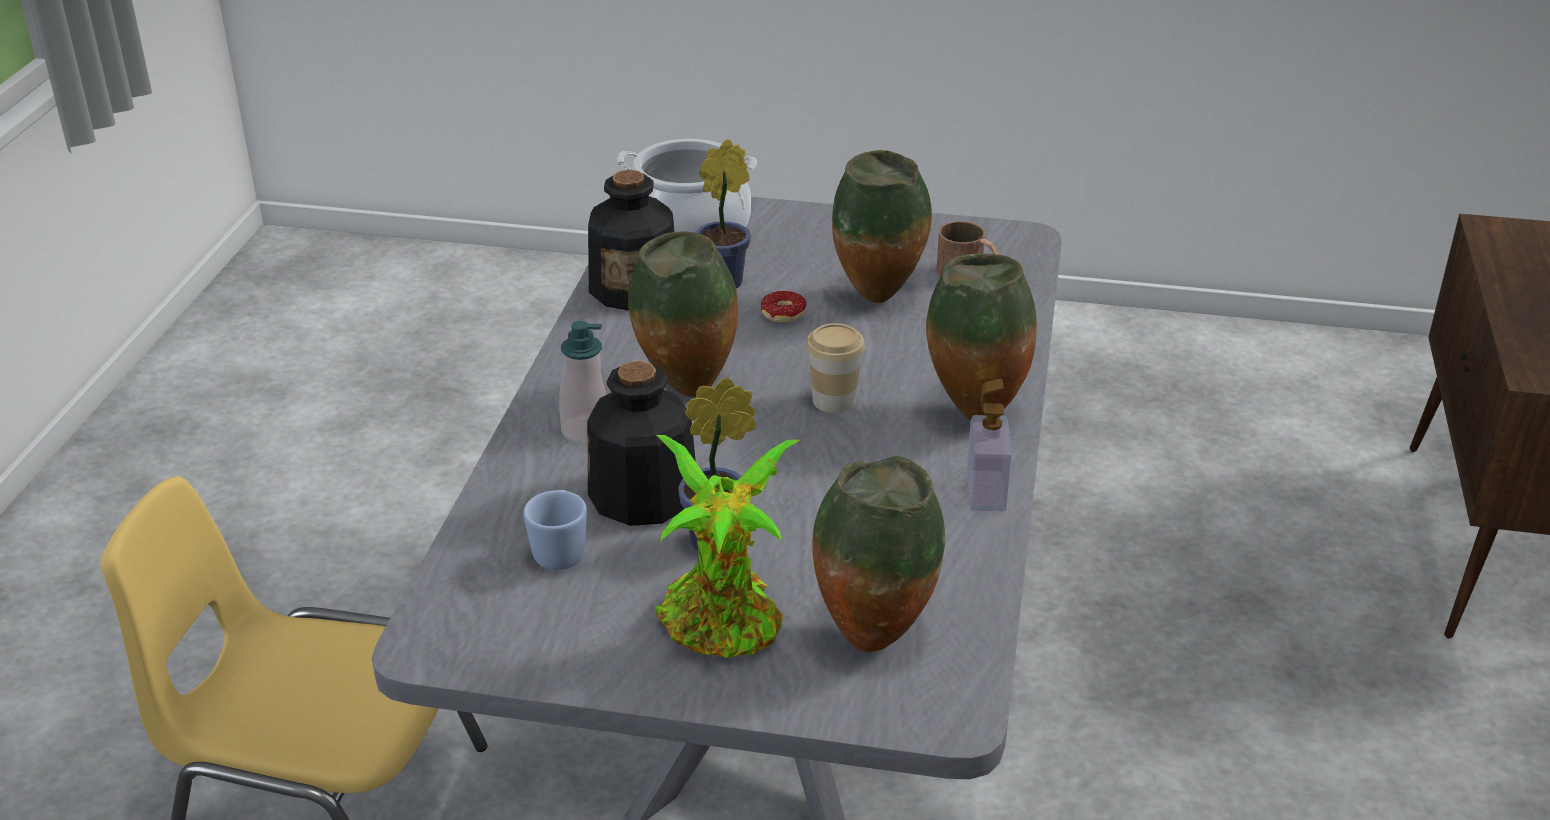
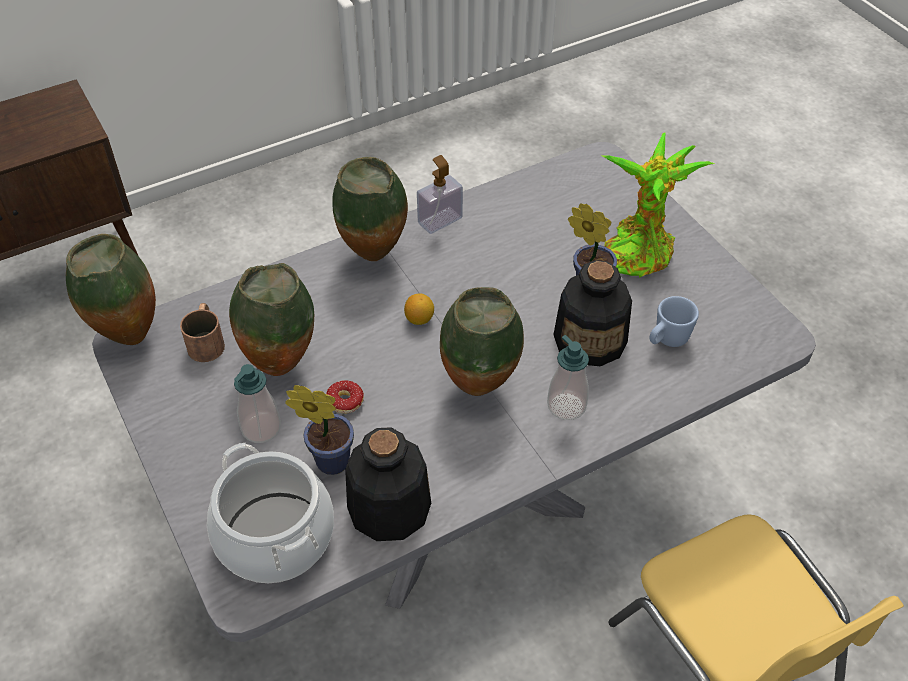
camera: 130 degrees left, 15 degrees up
(813, 264) = (261, 428): none -> soap dispenser
(834, 400) = (419, 319): cup -> lemon
(873, 637) = (587, 202): vase -> vase (128, 339)

